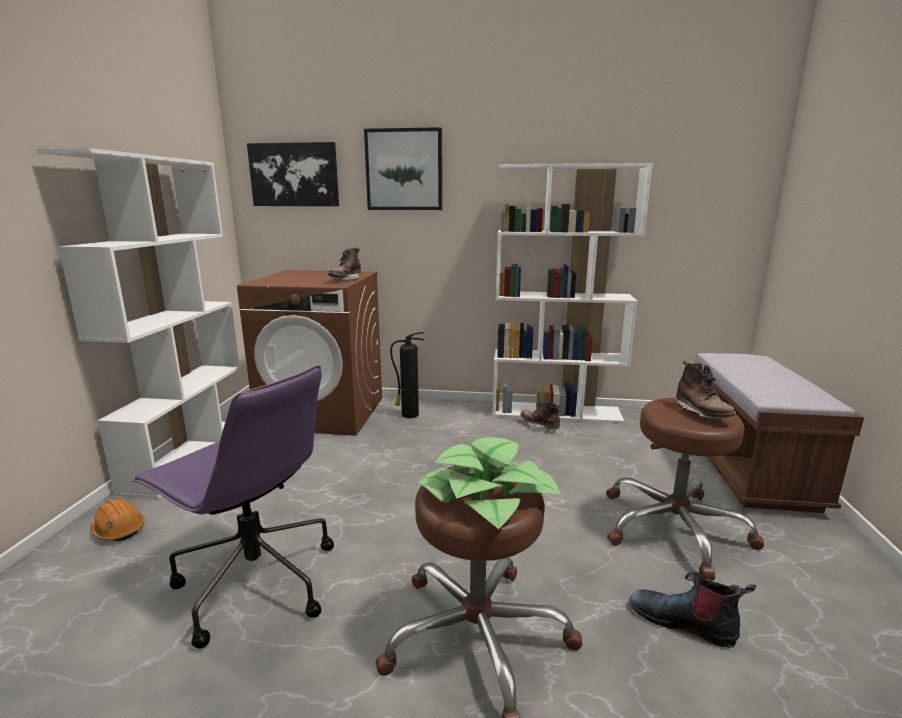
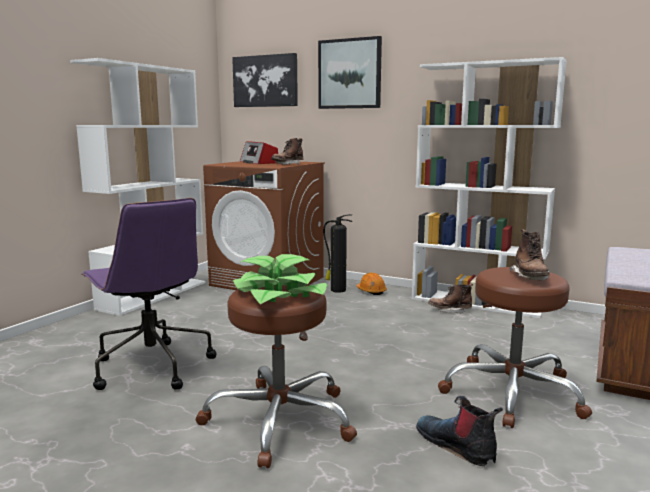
camera: 20 degrees right, 5 degrees down
(118, 529) = (86, 327): orange hard hat -> orange hard hat (371, 291)
(302, 276) = (259, 162): none -> radio
(539, 427) = (449, 311): brown boot -> brown boot turned 60 degrees counterclockwise

